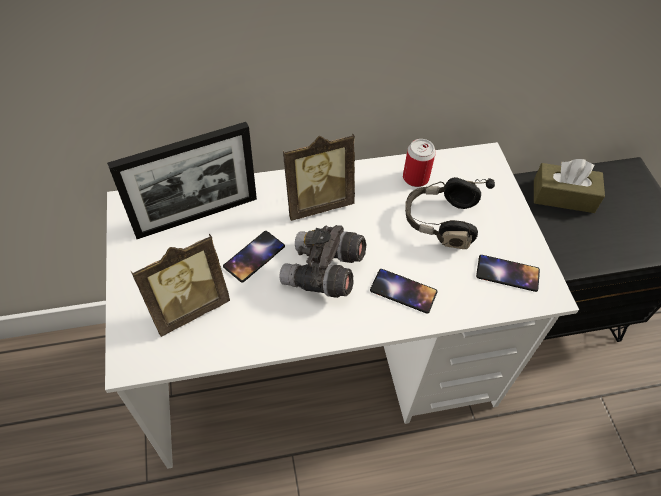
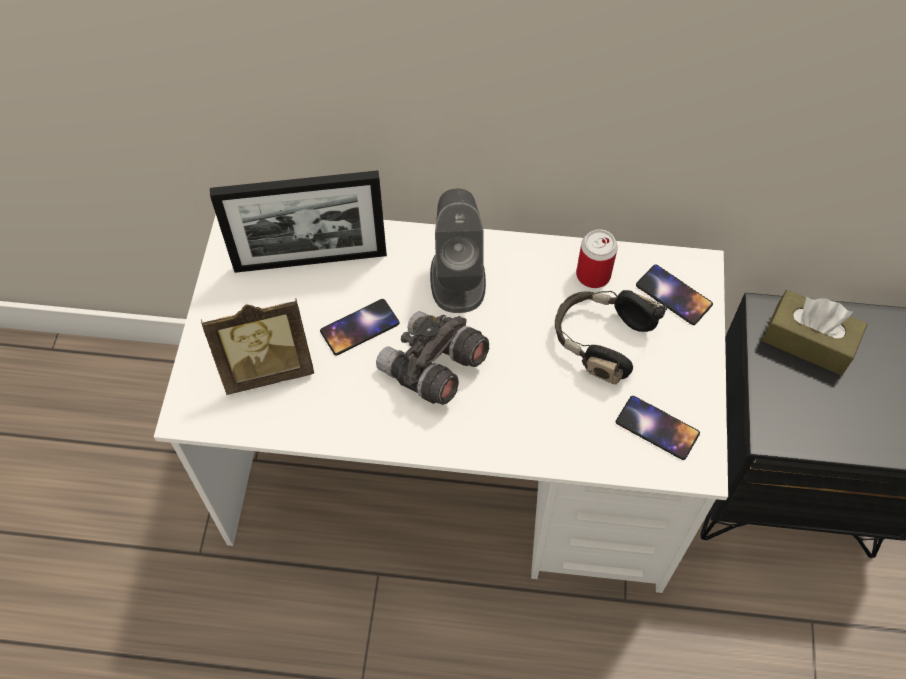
camera: 20 degrees right, 5 degrees up
(317, 202) = (457, 278): picture frame -> grey speaker
(403, 291) = (519, 415): phone -> phone (673, 295)

